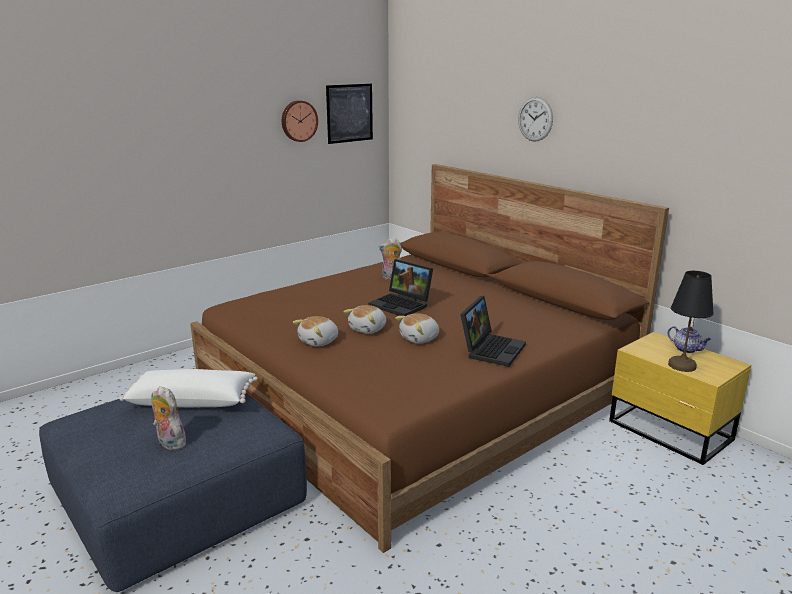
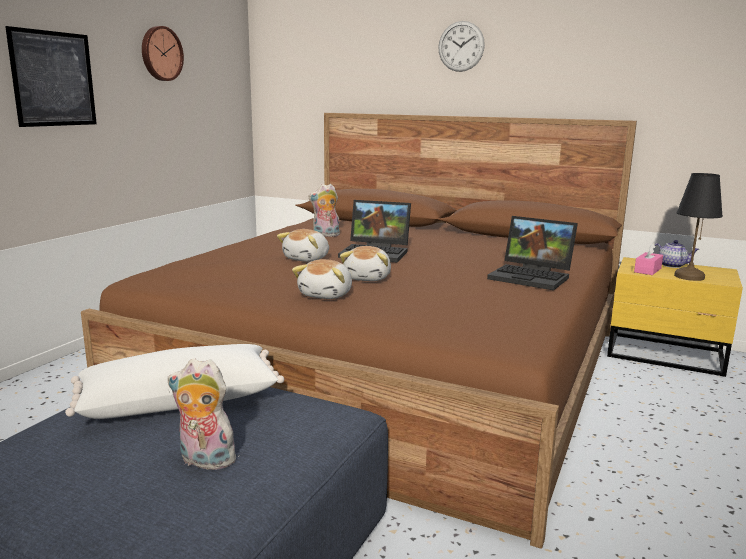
camera: 25 degrees left, 5 degrees down
(349, 113) = (213, 54): picture -> picture (53, 79)
(420, 338) = (442, 278): plush toy -> plush toy (307, 259)
(491, 349) = (533, 277): laptop -> laptop turned 120 degrees clockwise
(651, 351) = (647, 270): none -> pink tissue box

